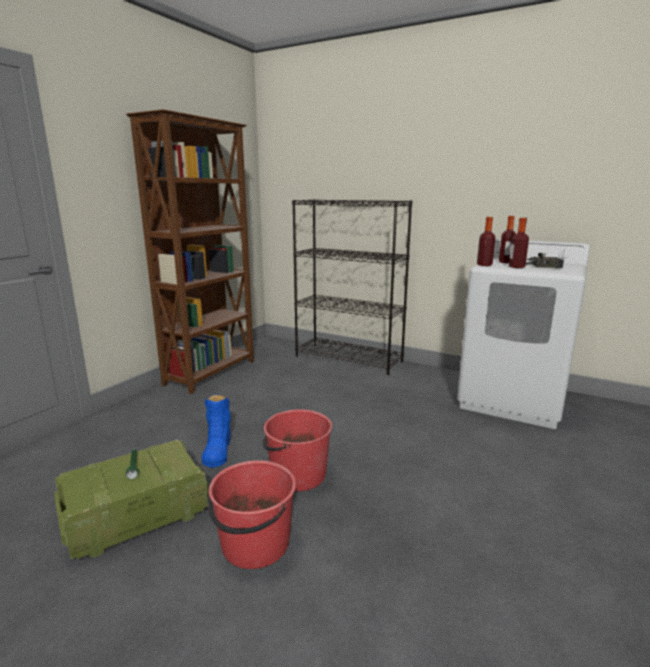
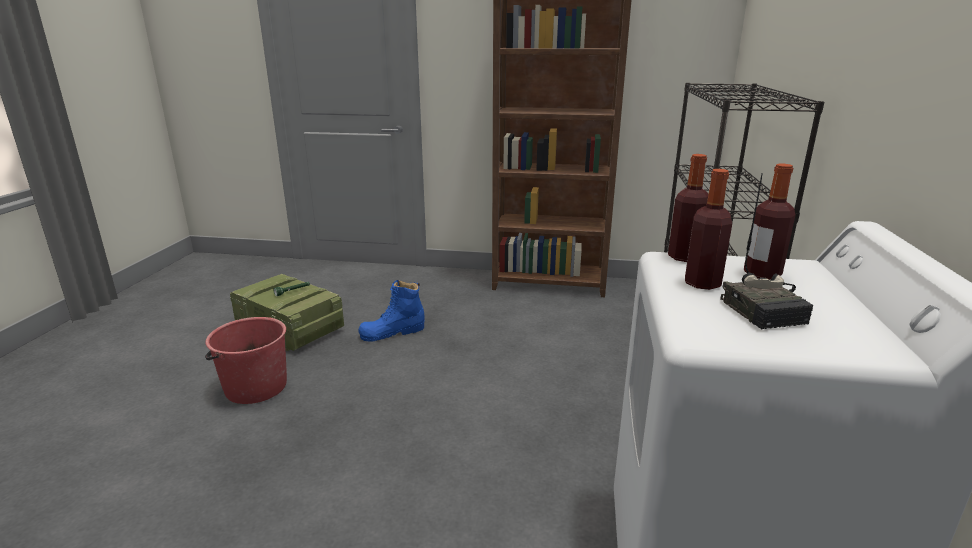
camera: 70 degrees right, 5 degrees up
(297, 475) = (362, 384): red bucket -> none

